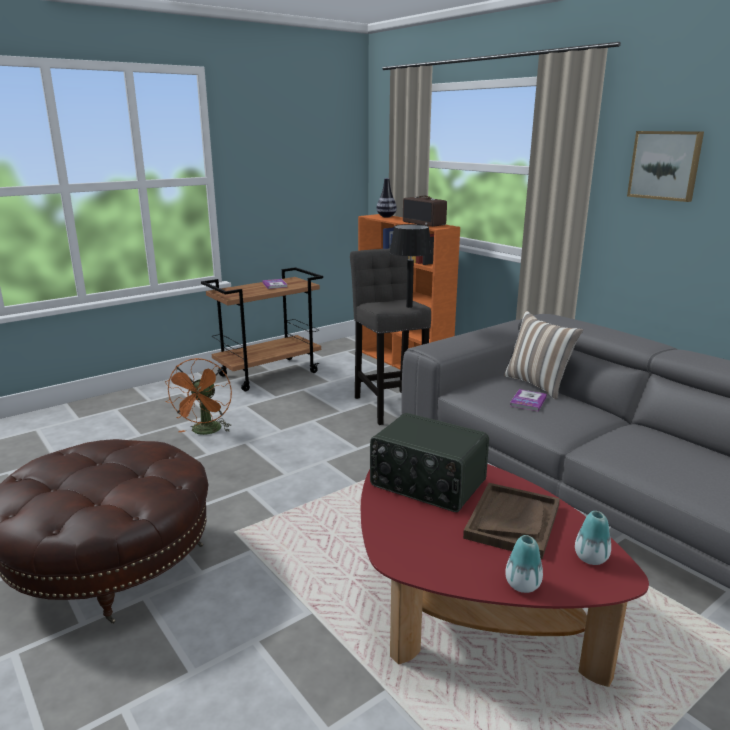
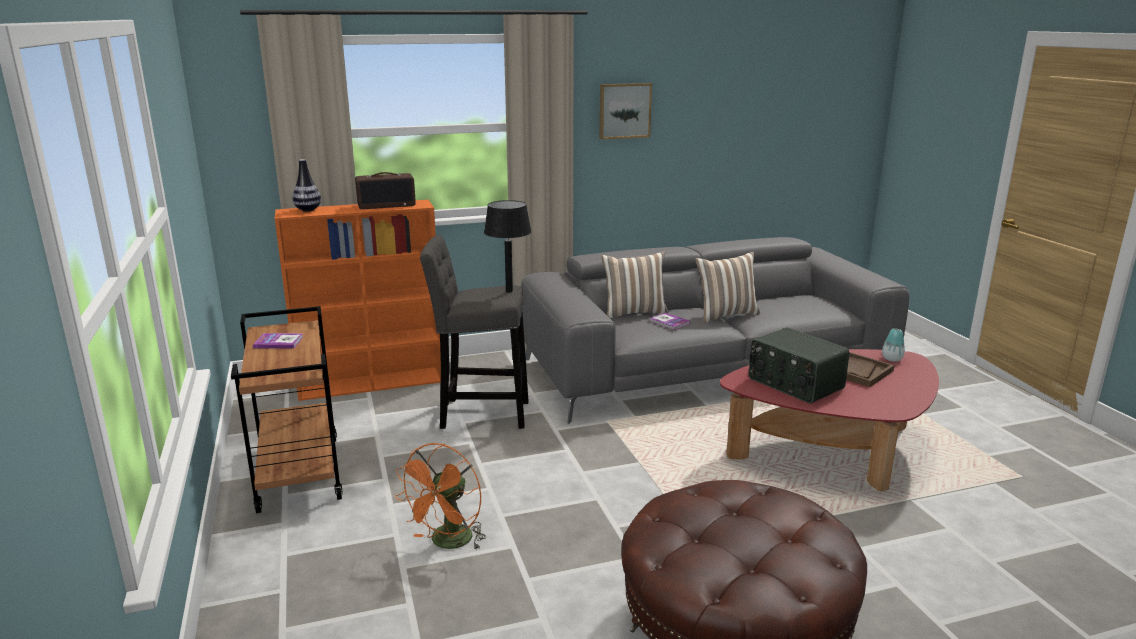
camera: 70 degrees left, 0 degrees up
(205, 432) = (447, 543): orange fan -> orange fan turned 90 degrees clockwise
(427, 484) = (794, 384): radio -> radio turned 90 degrees clockwise
(522, 585) = (920, 382): vase -> none
(600, 428) = (726, 314): none -> pillow

